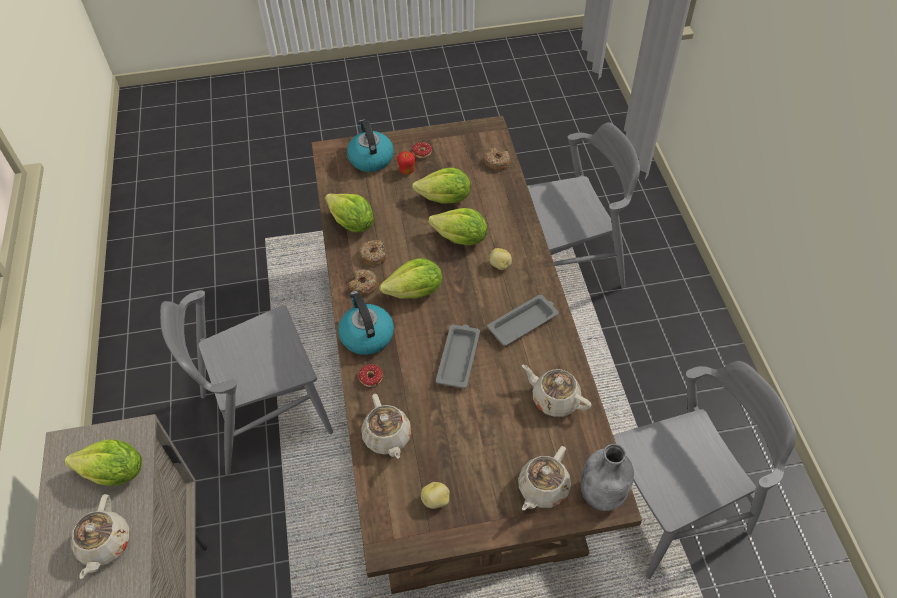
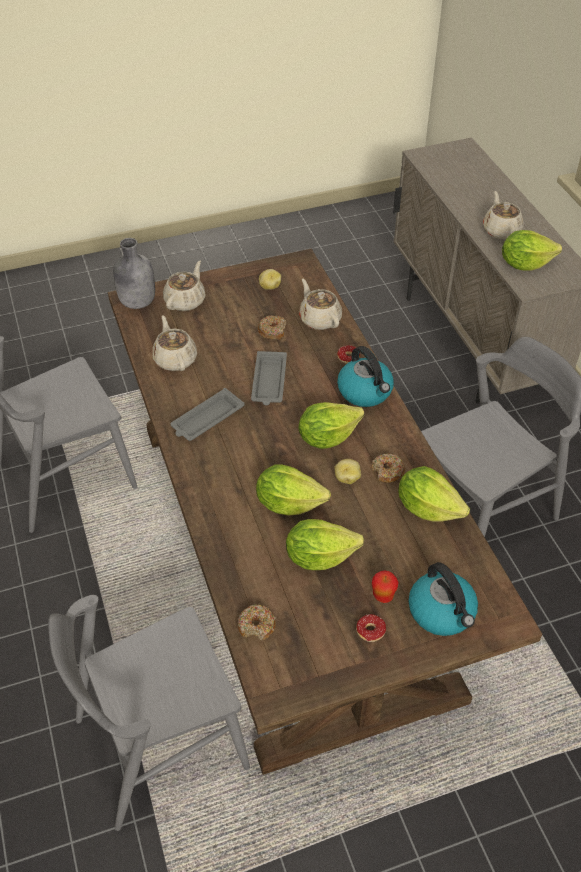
camera: 170 degrees right, 5 degrees down
(364, 285) = (386, 438): donut -> donut (272, 331)
(500, 265) = (237, 476): potato -> potato (347, 478)
(554, 399) = (175, 359): beige teapot -> beige teapot turned 135 degrees counterclockwise

